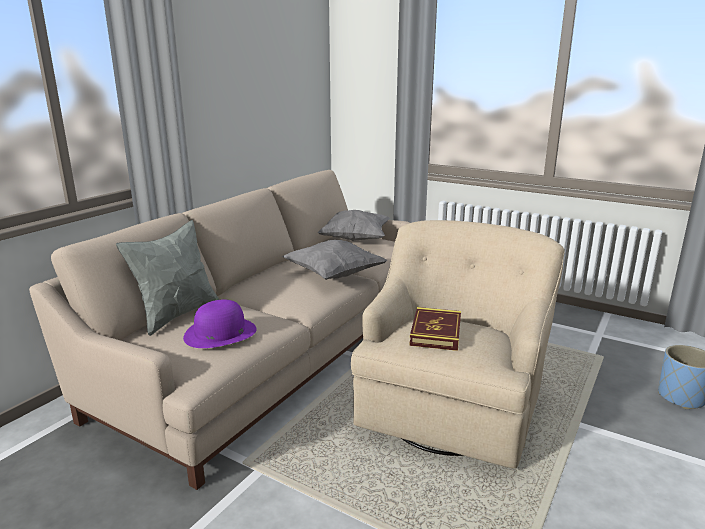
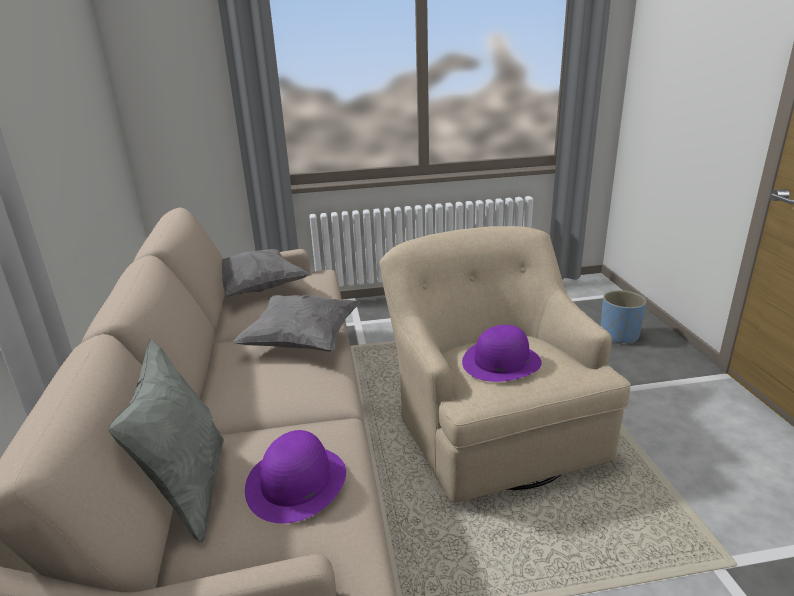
camera: 40 degrees left, 5 degrees up
(436, 332) = (501, 362): book -> purple hat

